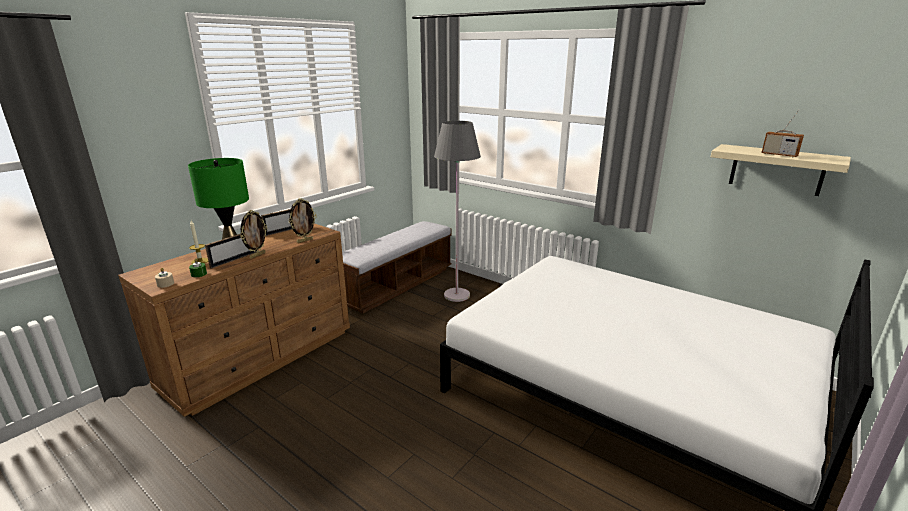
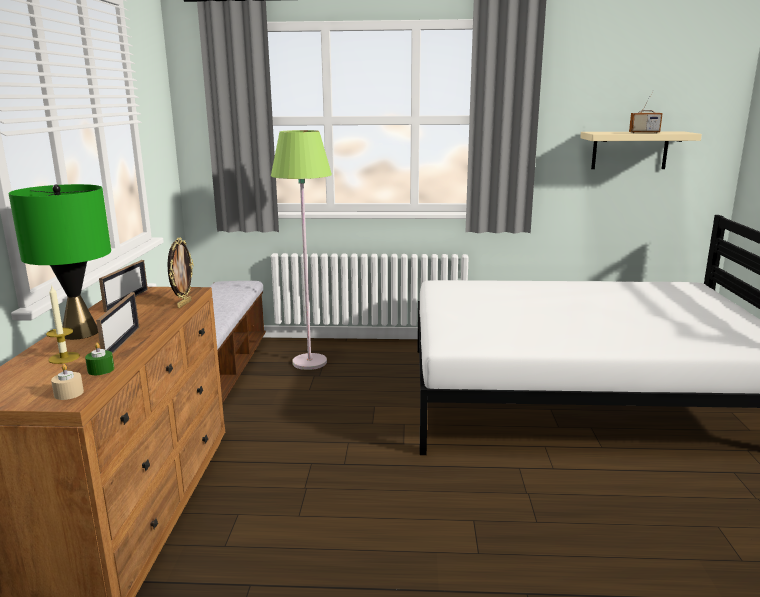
camera: 35 degrees left, 5 degrees down
(257, 255) = (148, 331): picture frame -> none
(457, 295) = (309, 362): grey floor lamp -> green floor lamp

